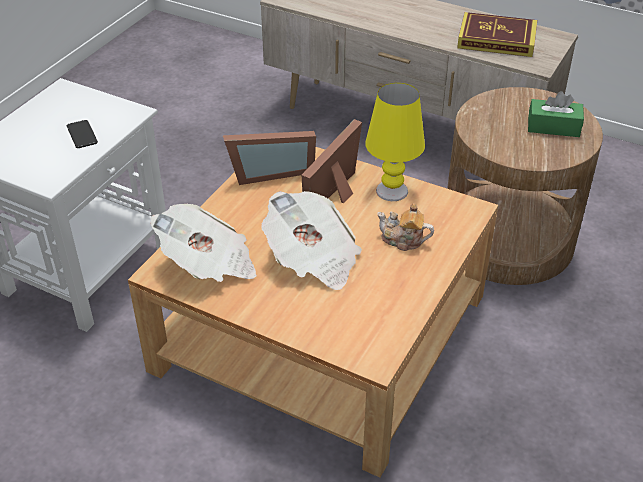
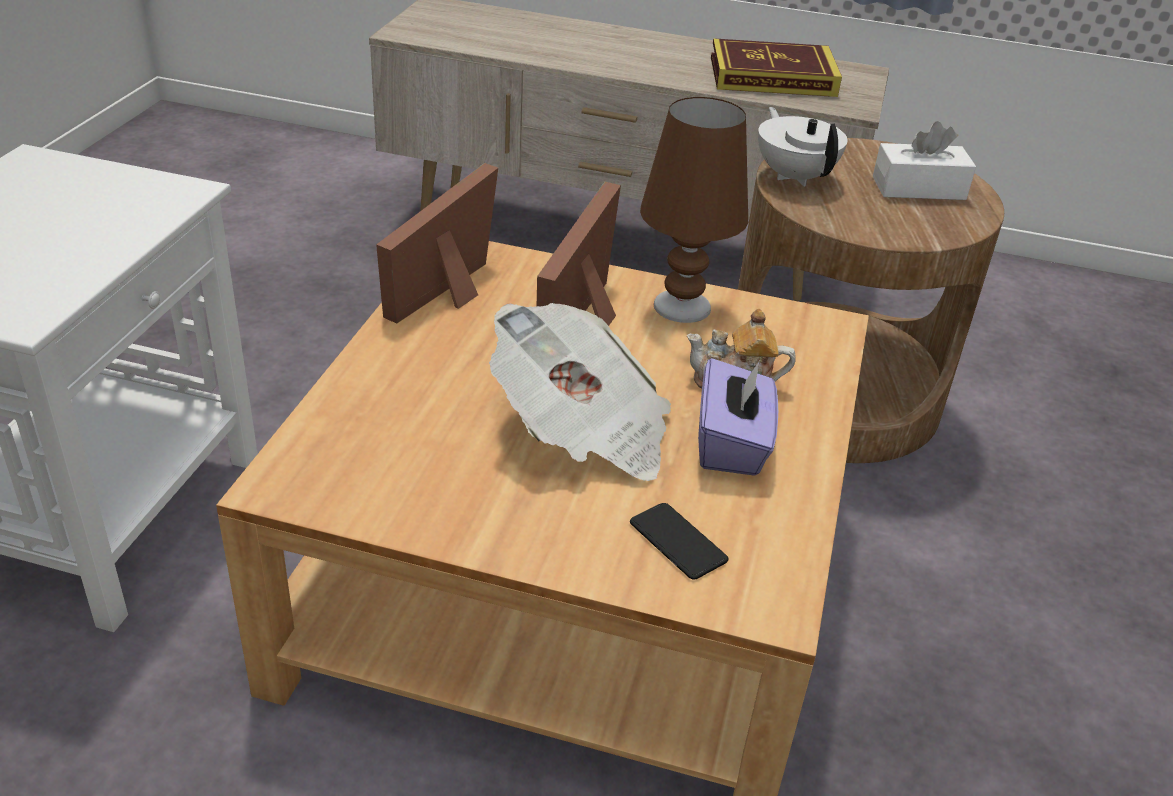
camera: 15 degrees left, 5 degrees down
(82, 135) = (83, 231): phone -> phone (678, 542)
(209, 264) = (381, 459): newspaper -> none
(270, 172) = (453, 291): picture frame -> picture frame turned 150 degrees clockwise
(388, 274) = (732, 444): none -> purple tissue box
(392, 190) = (682, 306): yellow table lamp -> brown table lamp
(480, 114) = (795, 176): none -> white teapot
(553, 127) = (918, 188): green tissue box -> white tissue box

